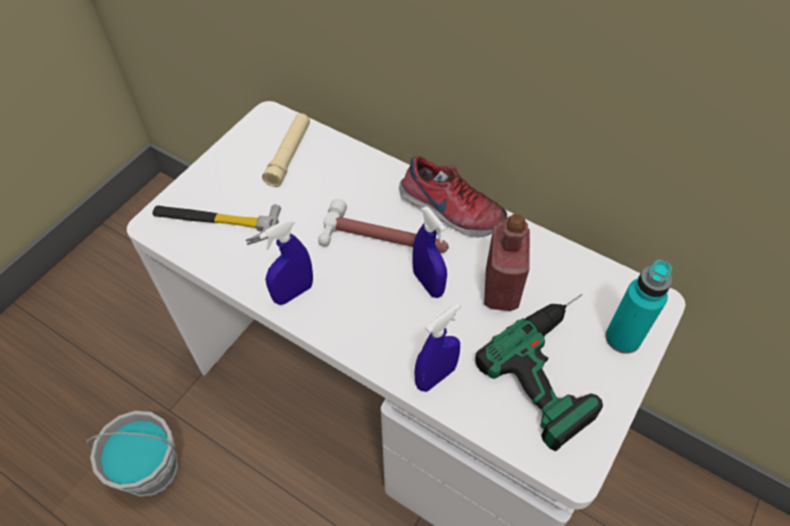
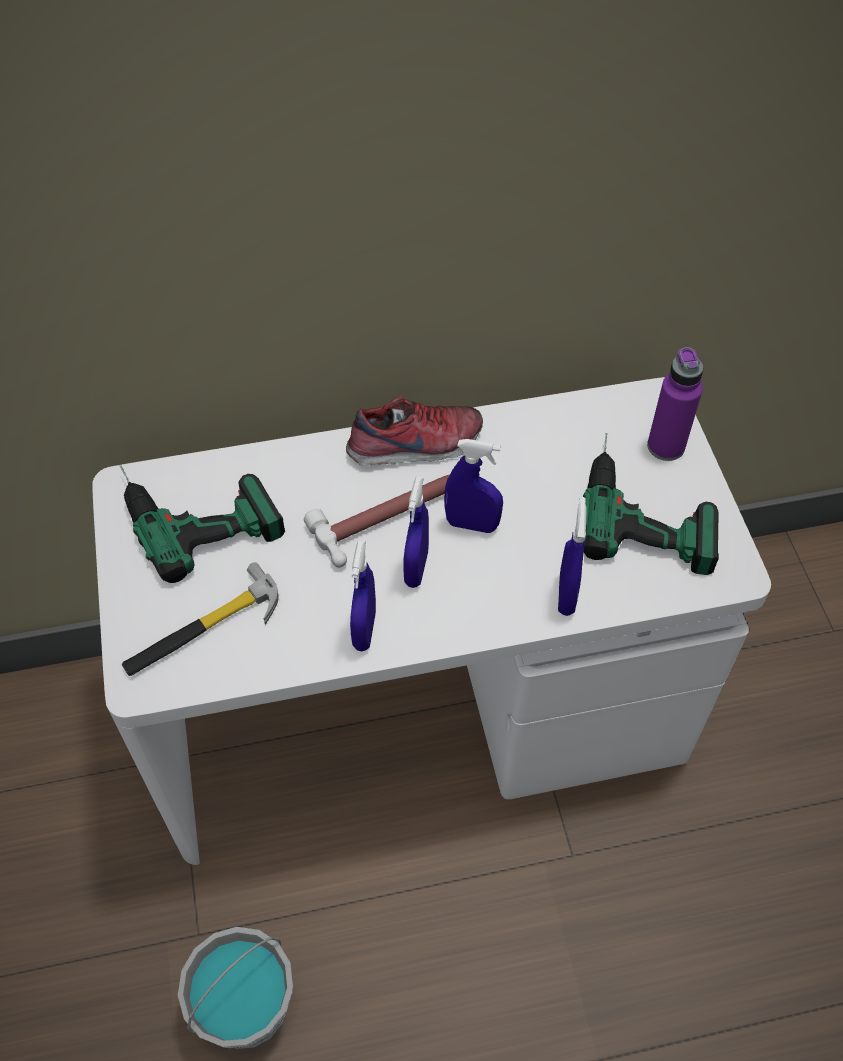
camera: 45 degrees left, 0 degrees up
(289, 155) = (195, 508): beige flashlight -> power drill
(364, 282) = (416, 568): none -> blue spray bottle
(501, 289) = (535, 481): red bottle -> none
(622, 338) = (666, 446): turquoise bottle -> purple bottle

